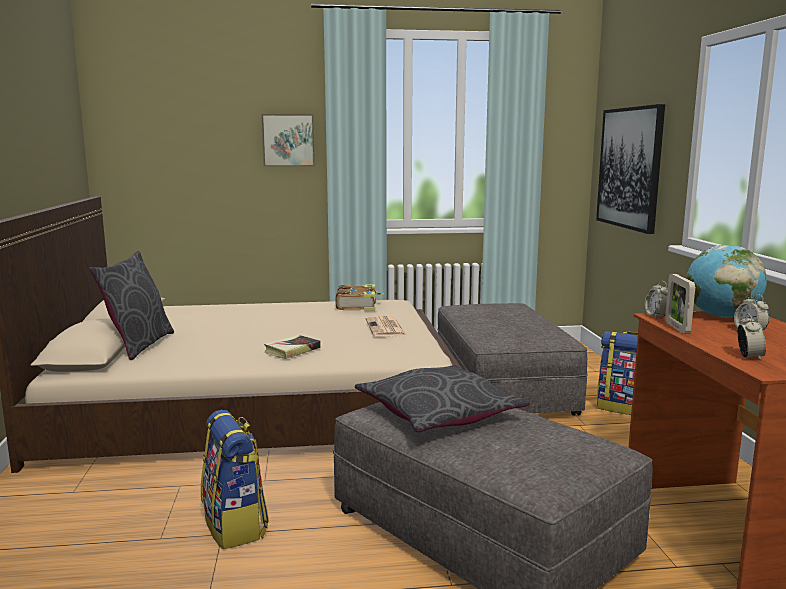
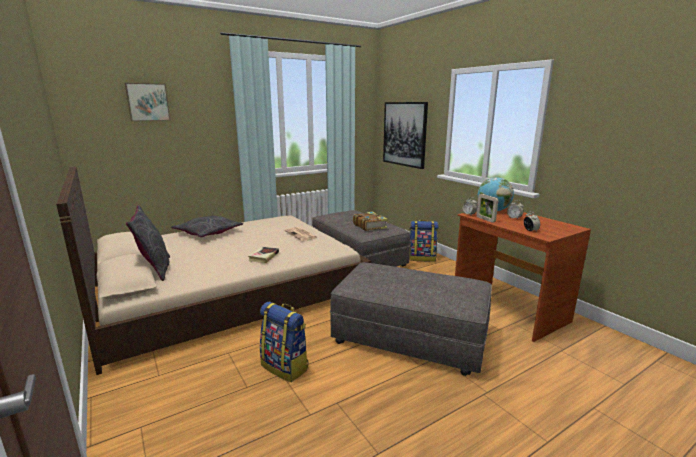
camera: 25 degrees left, 5 degrees up
(288, 140) = (209, 121): picture -> picture (148, 102)
(357, 305) = (268, 222): book -> book (369, 226)
(438, 413) = (384, 279): grey pillow -> grey pillow (208, 232)

